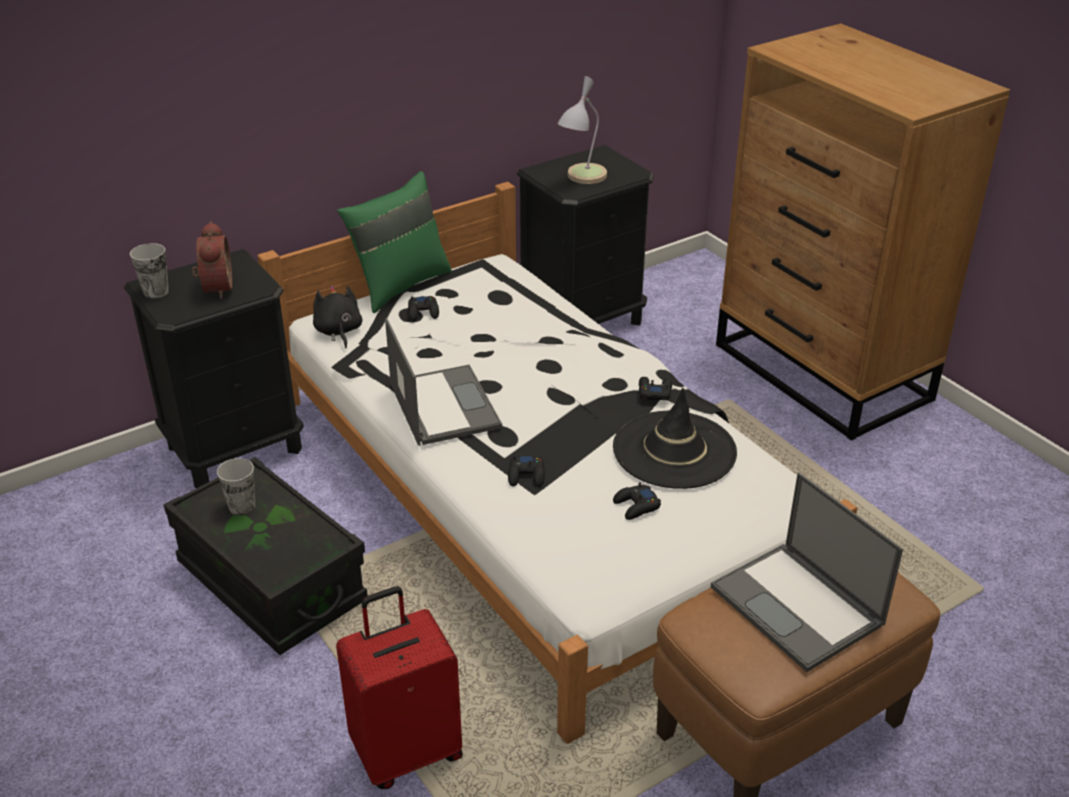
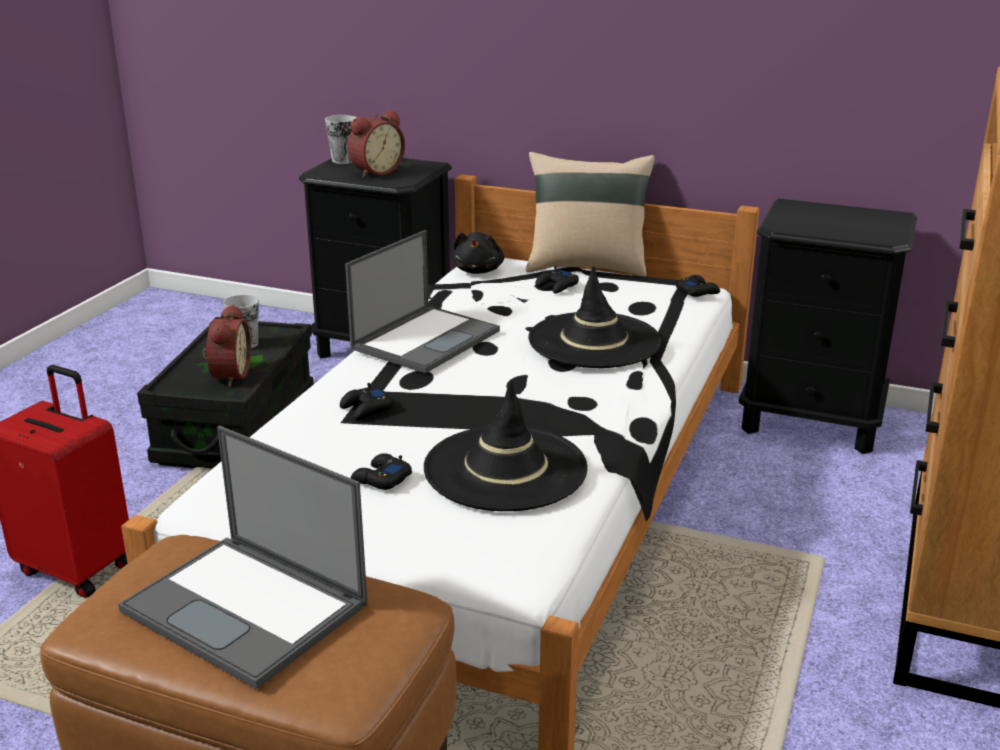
camera: 55 degrees right, 10 degrees down
(295, 536) = (228, 375): none -> alarm clock
(338, 331) = (479, 270): black plush toy -> black plush toy turned 150 degrees clockwise
(399, 285) = (586, 267): green pillow -> beige pillow
(538, 338) = (594, 341): none -> black hat
(581, 178) = (818, 222): table lamp -> none
(654, 392) = (595, 425): black game controller -> black game controller (697, 291)
(798, 606) = (248, 608): laptop -> laptop turned 75 degrees counterclockwise

